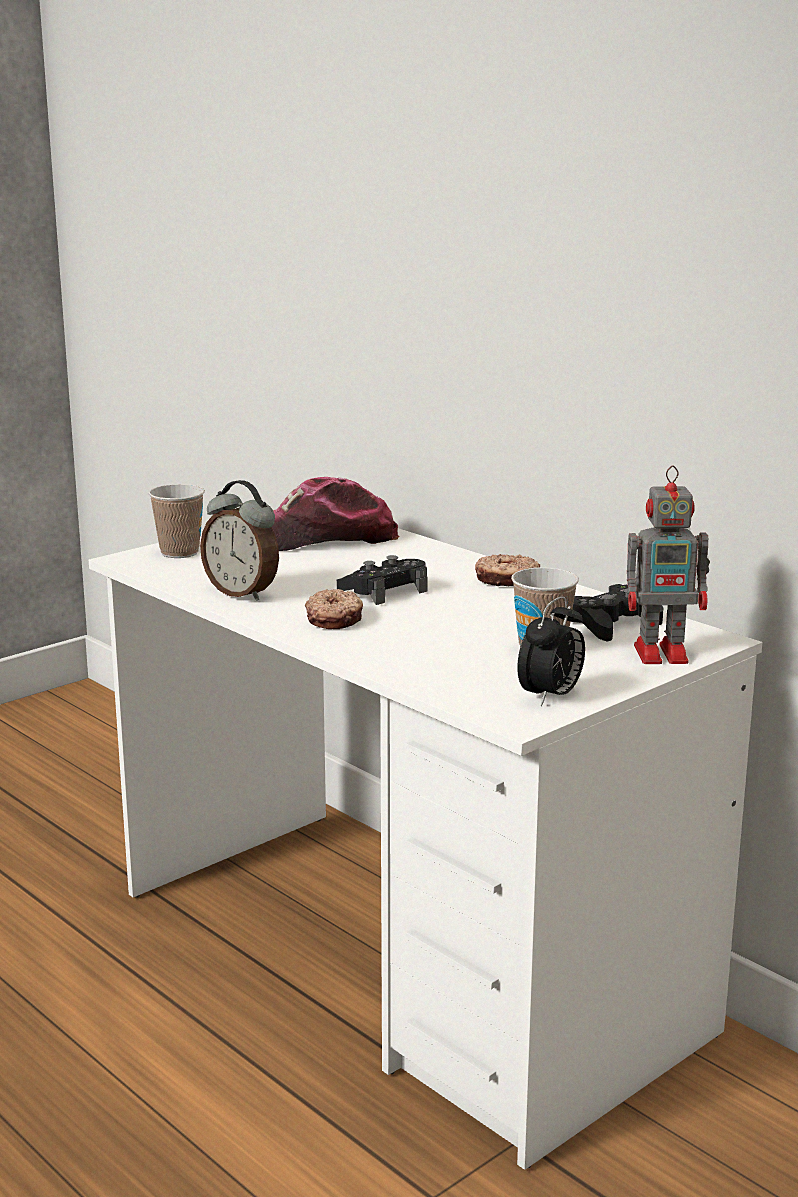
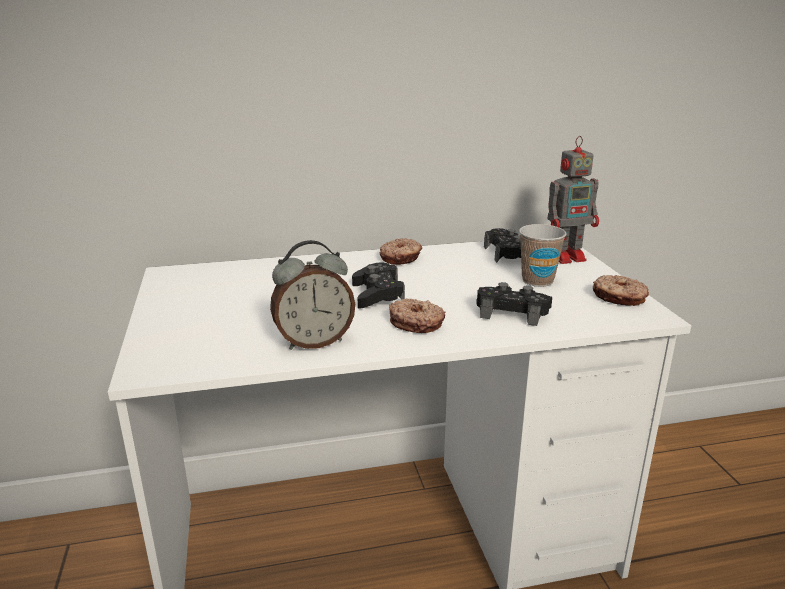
camera: 60 degrees left, 5 degrees up
(179, 552) = (169, 343): cup -> none
(322, 538) = (230, 285): cap -> none
(423, 652) = (512, 312): none -> black game controller
(551, 697) = (618, 298): alarm clock -> donut
(664, 654) = (567, 256): toy robot -> toy robot turned 45 degrees clockwise

